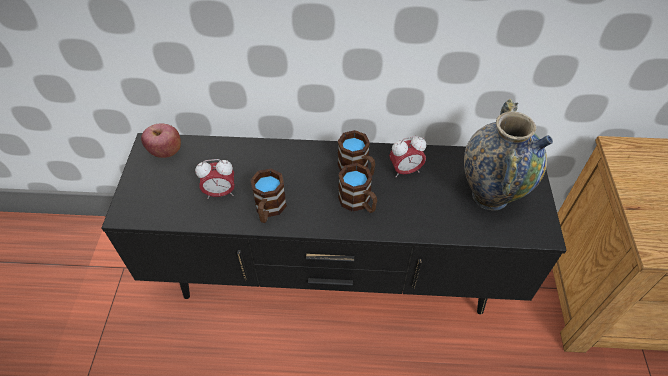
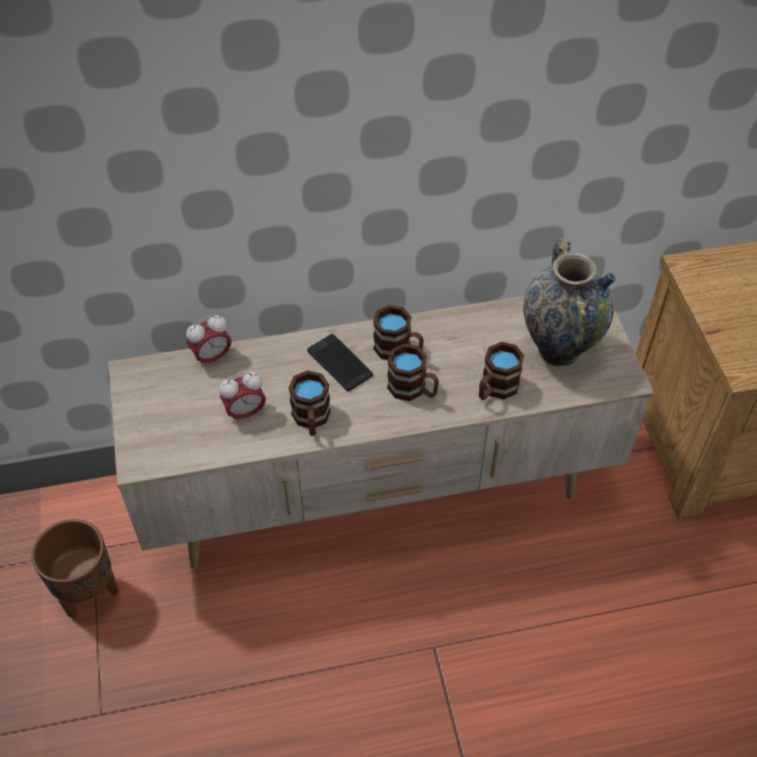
camera: 15 degrees left, 0 degrees up
(109, 298) = (88, 592): none -> brown planter
(166, 151) = (156, 377): apple -> none
(307, 169) = (339, 363): none -> phone
(333, 277) = (378, 496): black tv stand -> beige tv stand
(405, 170) = (455, 340): alarm clock -> alarm clock (212, 357)
(427, 217) = (495, 389): none -> brown mug

